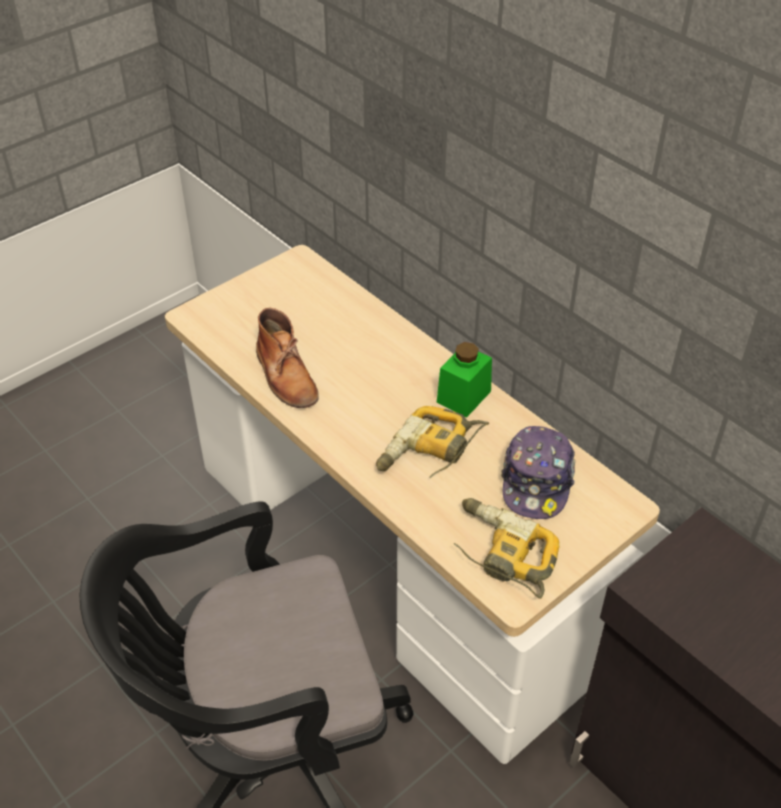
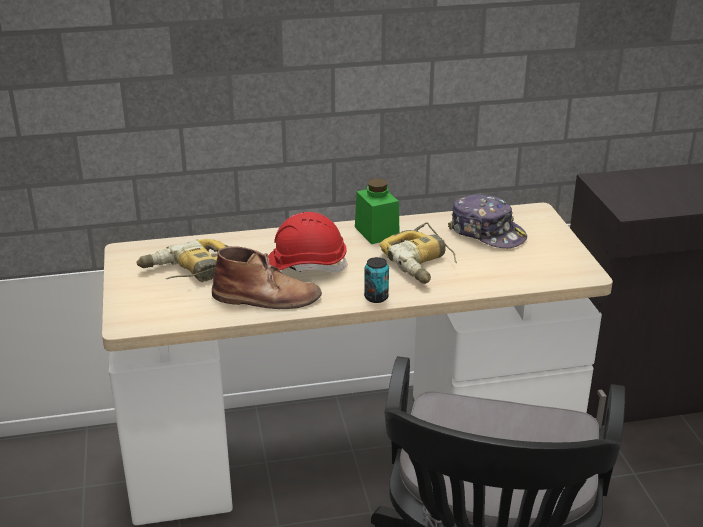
camera: 60 degrees left, 15 degrees down
(338, 446) = (376, 297): none -> can
(359, 374) = (305, 265): none -> red hard hat
(501, 554) = (543, 266): power drill -> power drill (192, 272)

